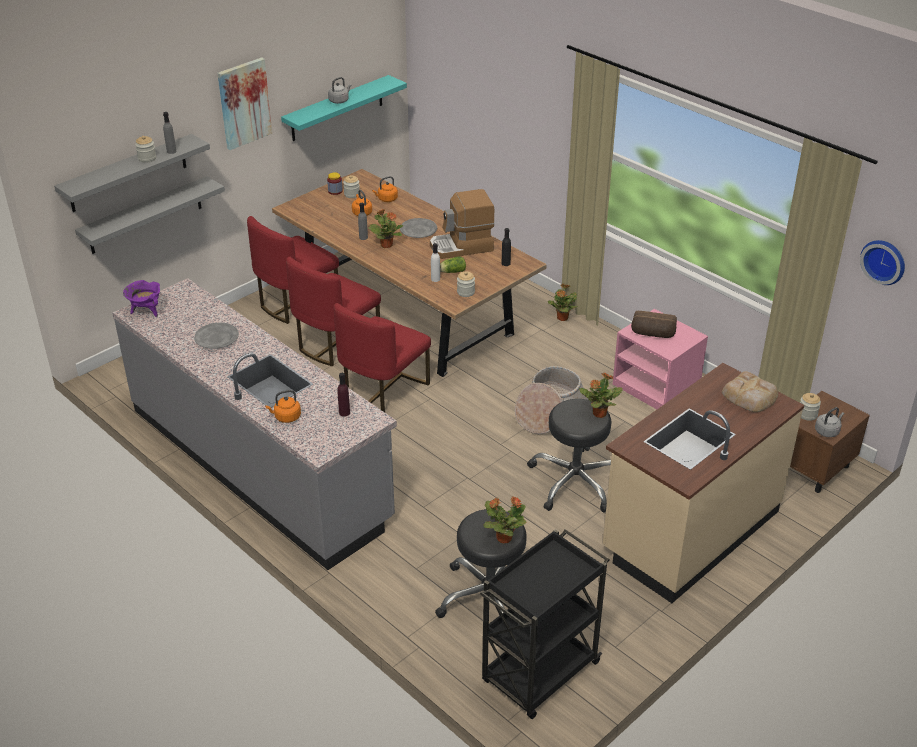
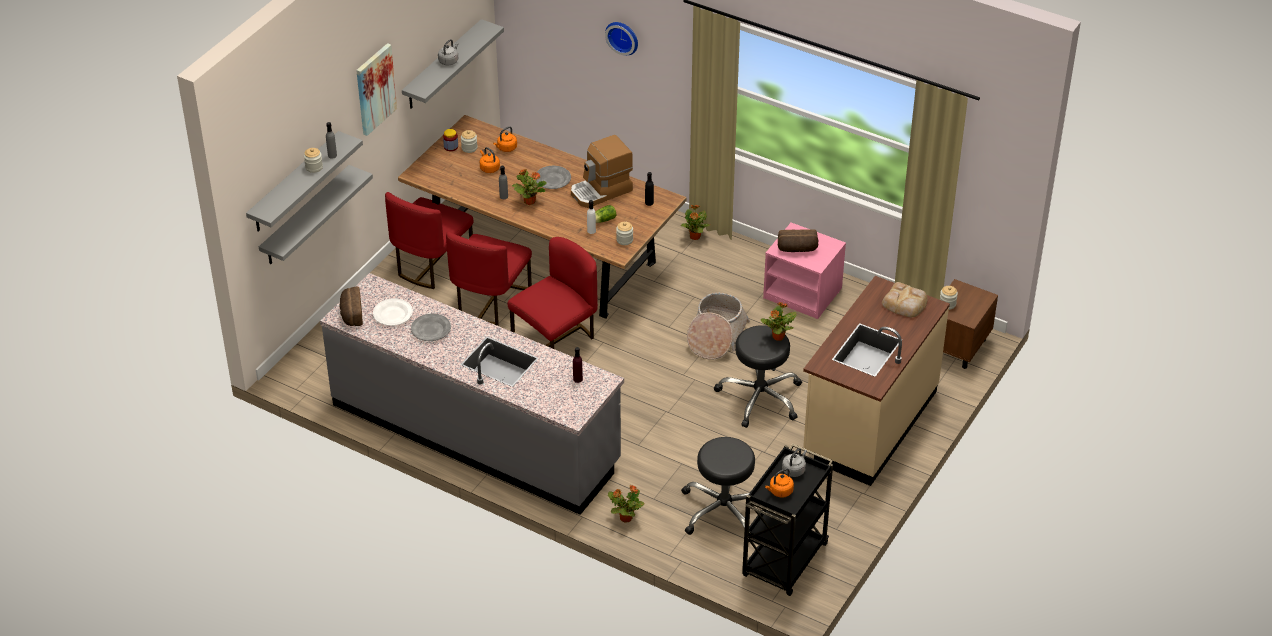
camera: 15 degrees left, 5 degrees up
(146, 311) = (351, 314): purple cooking pot -> bread
(187, 318) = (392, 314): none -> white plate
(286, 417) = (530, 392): orange kettle -> orange kettle (780, 491)
(337, 108) = (442, 66): turquoise shelf -> grey shelf
(383, 390) = (556, 342): red chair -> red chair turned 150 degrees counterclockwise
(503, 538) = (738, 459): potted plant -> potted plant (625, 518)
(827, 431) = (967, 316): grey kettle -> grey kettle (794, 470)
(884, 261) = (994, 170): wall clock -> wall clock (623, 36)

